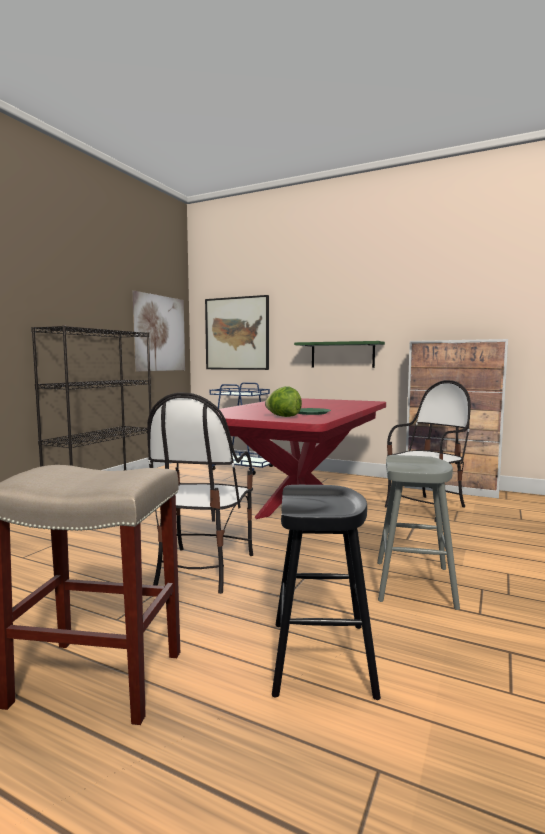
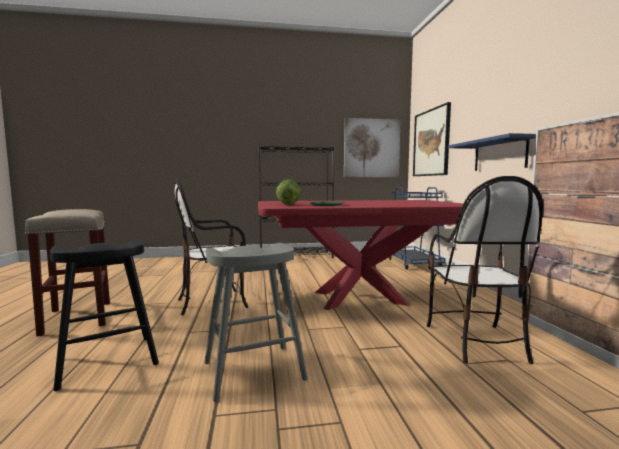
camera: 55 degrees right, 0 degrees up
(342, 355) = (499, 155): green shelf -> blue shelf
(426, 508) = (475, 342): chair -> chair turned 75 degrees clockwise

